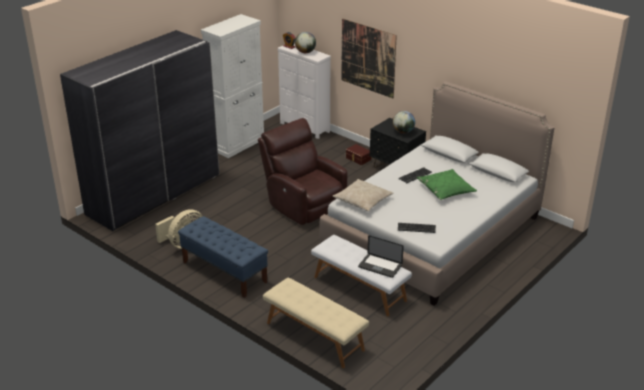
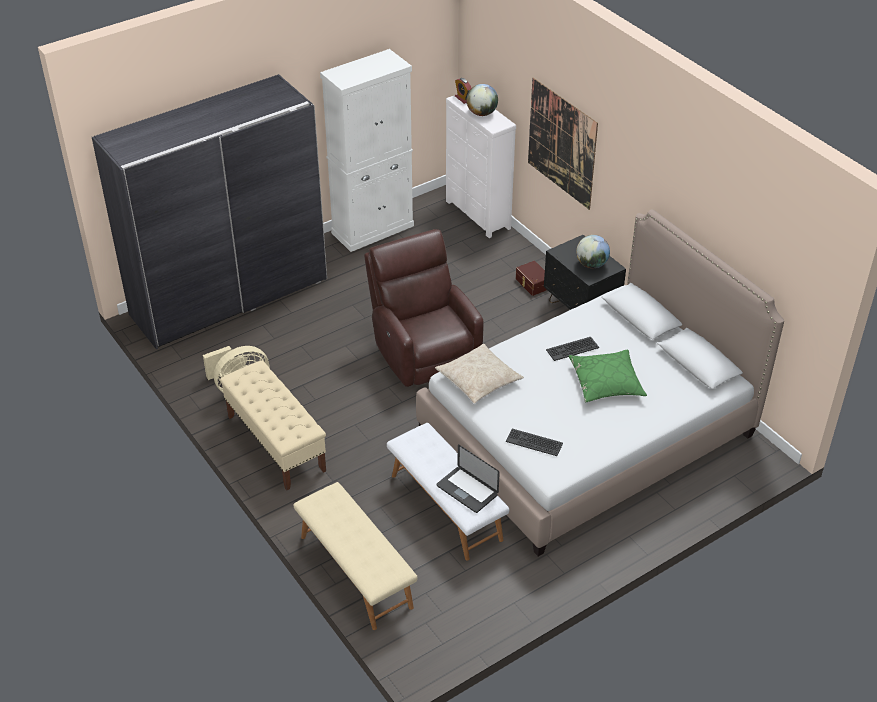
camera: 15 degrees right, 10 degrees up
(224, 272) = (275, 443): blue bench -> beige bench

